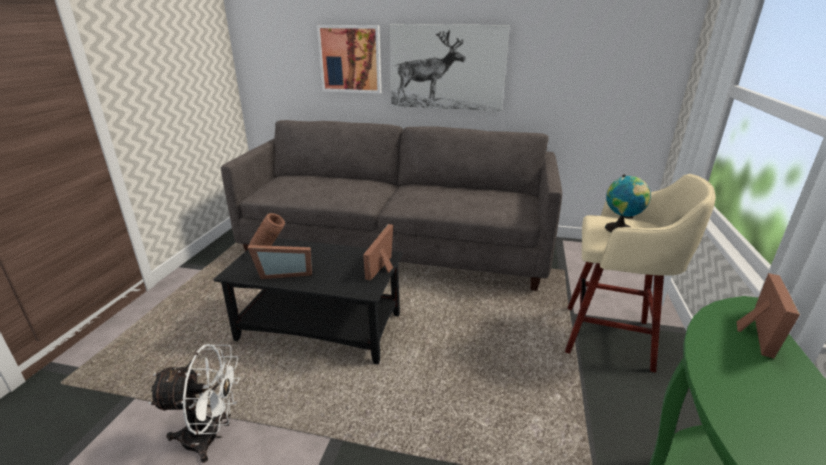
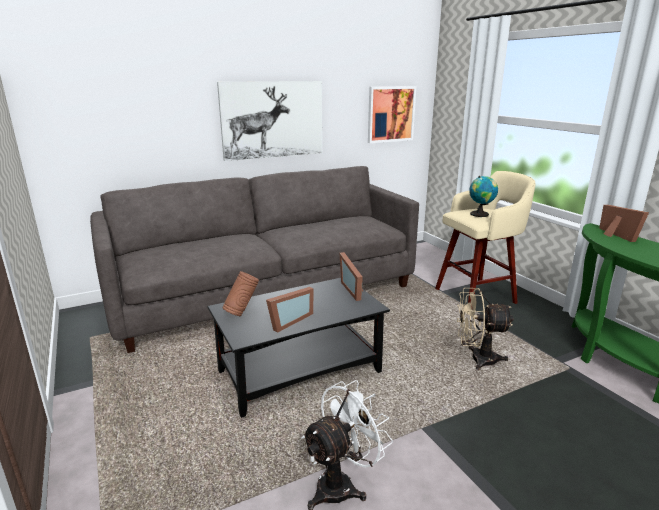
camera: 40 degrees left, 5 degrees down
(350, 59) = (176, 118): picture -> picture (390, 114)
(490, 408) = (476, 359): none -> beige fan

